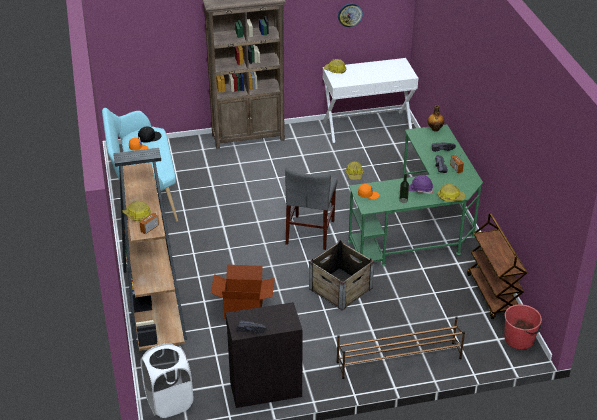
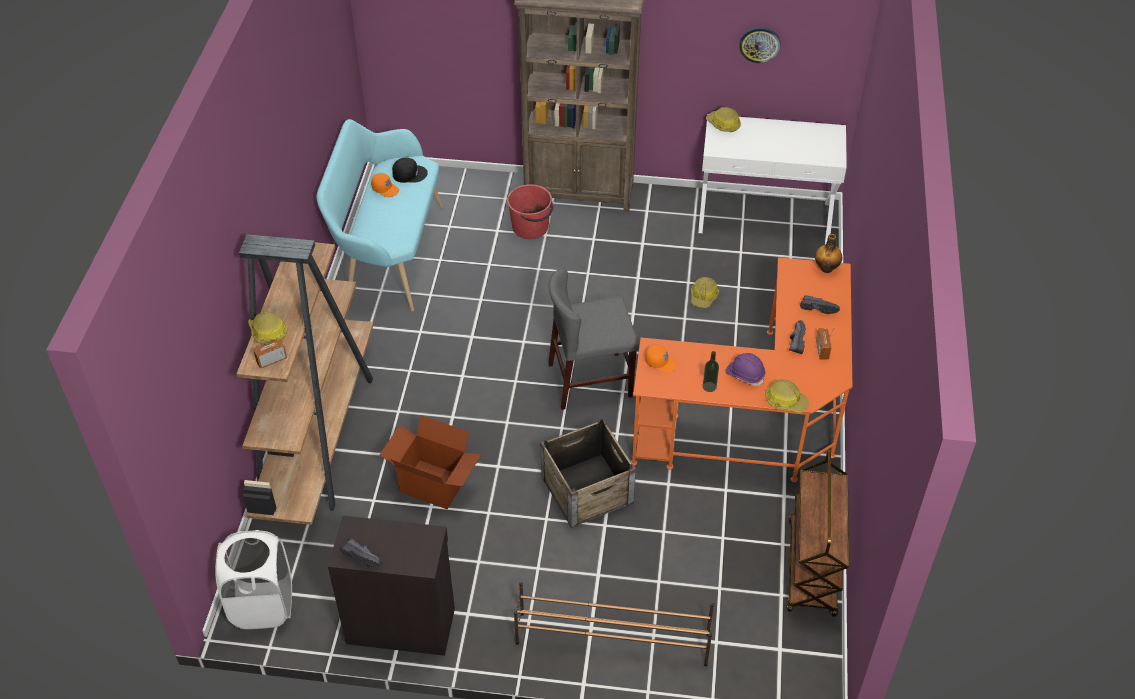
camera: 20 degrees right, 10 degrees up
(310, 232) = (590, 380): grey chair -> grey chair turned 45 degrees clockwise
(420, 227) = (757, 417): green desk -> orange desk
(519, 339) = (814, 659): red bucket -> red bucket (531, 227)

